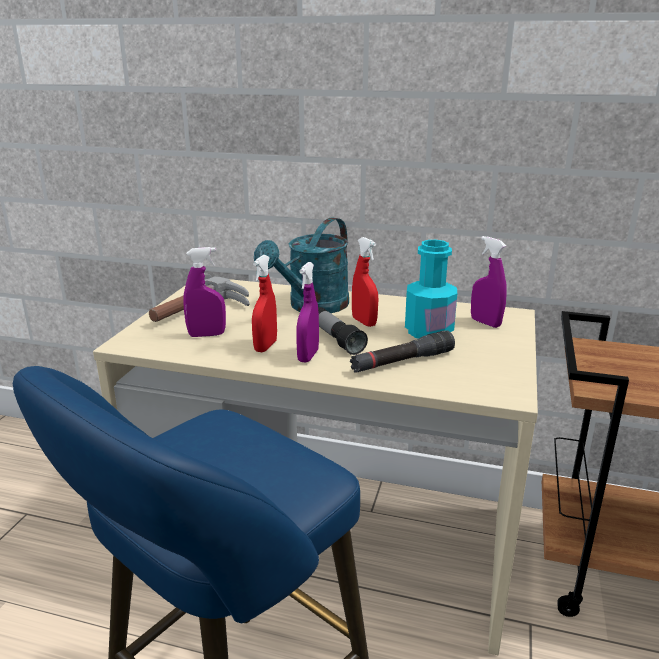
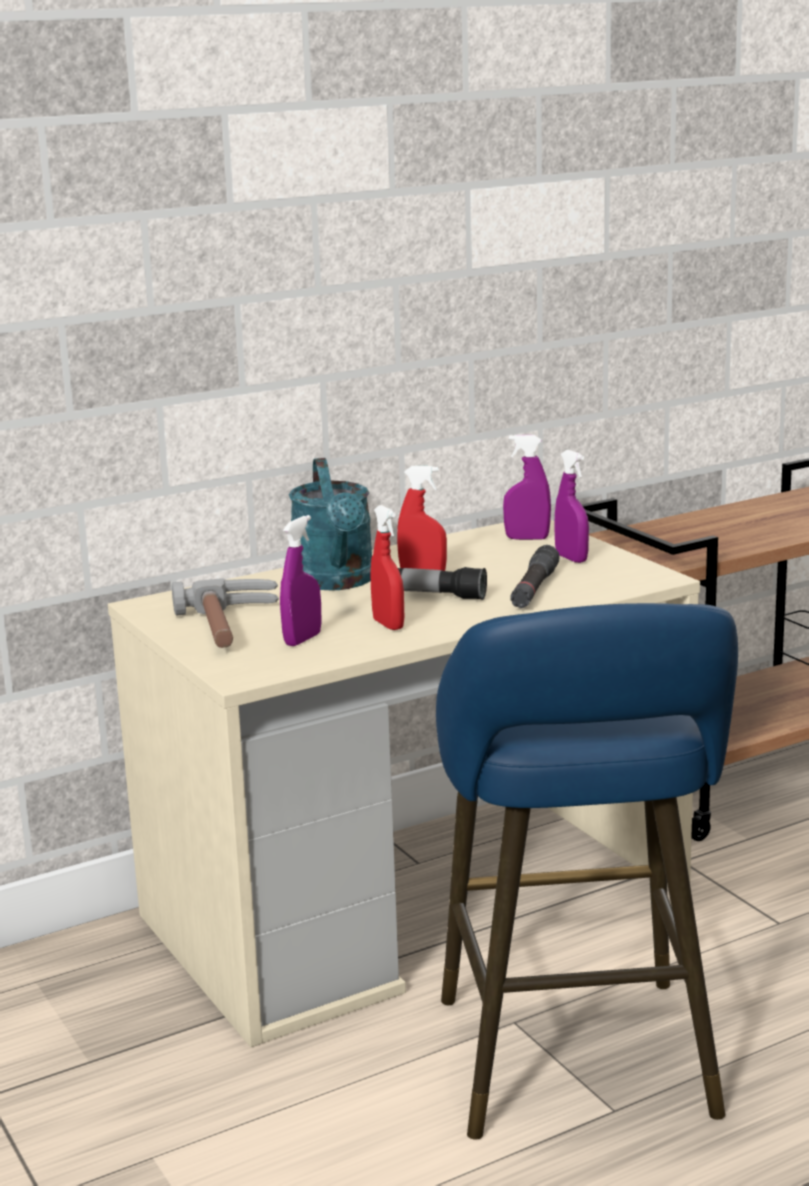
camera: 45 degrees left, 5 degrees down
(308, 356) = (447, 616): purple spray bottle -> purple spray bottle (571, 558)
(429, 331) = (498, 561): turquoise bottle -> none

